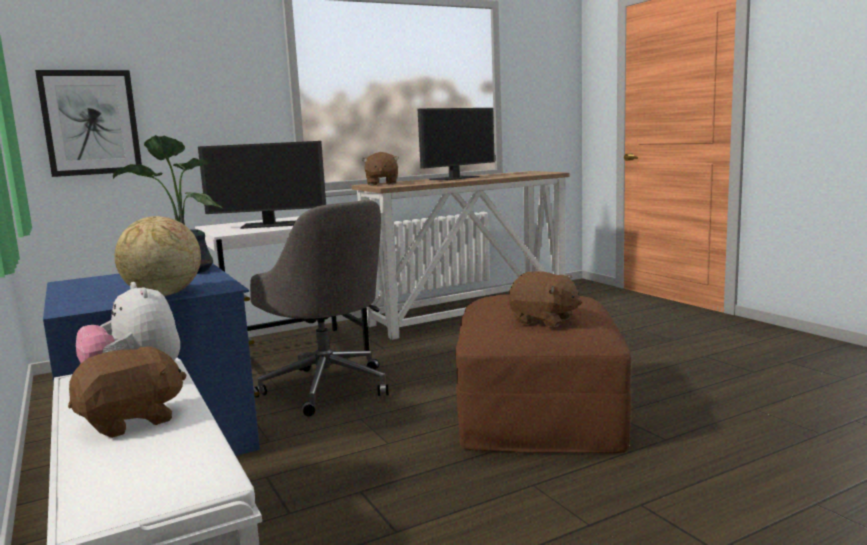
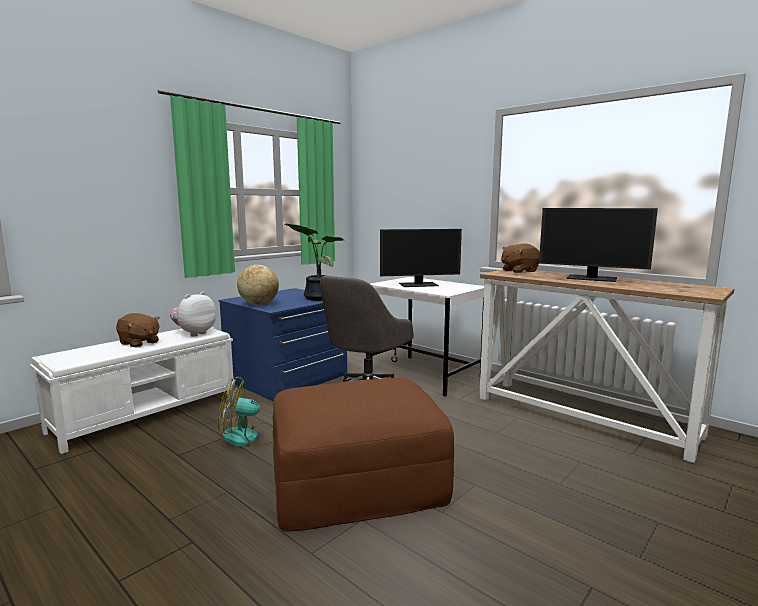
camera: 70 degrees right, 0 degrees up
(91, 123) = (386, 208): picture -> none
(269, 225) = (419, 284): monitor -> monitor turned 75 degrees counterclockwise
(380, 470) = (249, 437): none -> fan
(543, 320) = (316, 400): brown plush toy -> none

